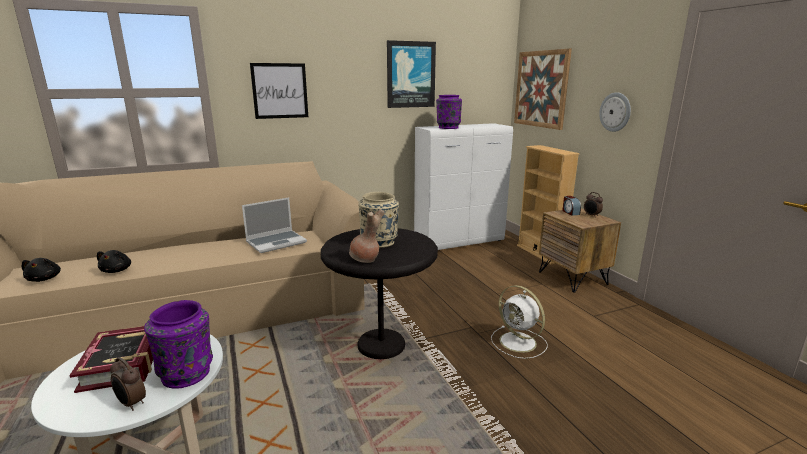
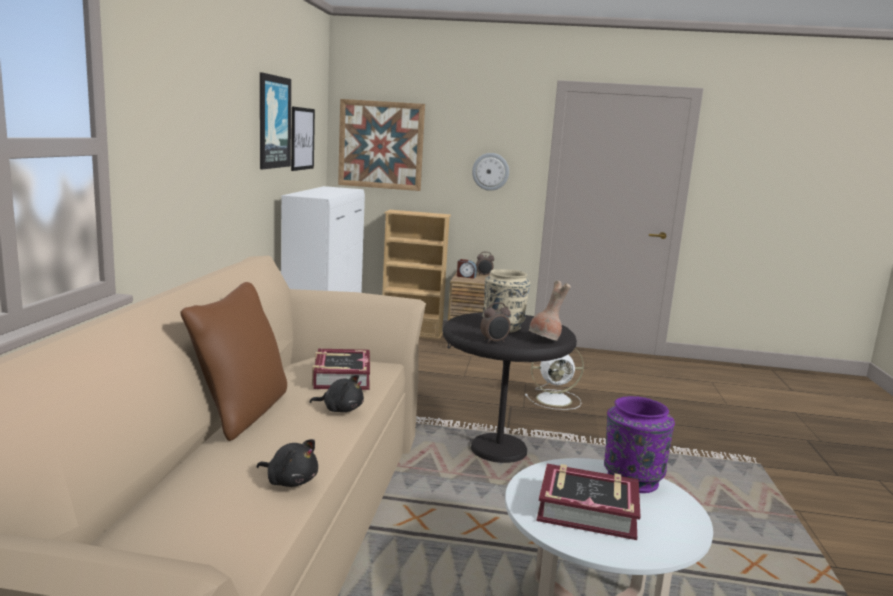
camera: 60 degrees left, 5 degrees down
(45, 279) = (224, 547): black plush toy -> black plush toy (340, 409)
(131, 404) = (674, 511): alarm clock -> alarm clock (494, 342)
(201, 240) = (241, 412): none -> brown pillow
(277, 242) = (341, 377): laptop -> book
(280, 91) = (177, 144): picture -> picture (302, 139)
(448, 127) = (324, 194): purple vase -> none

